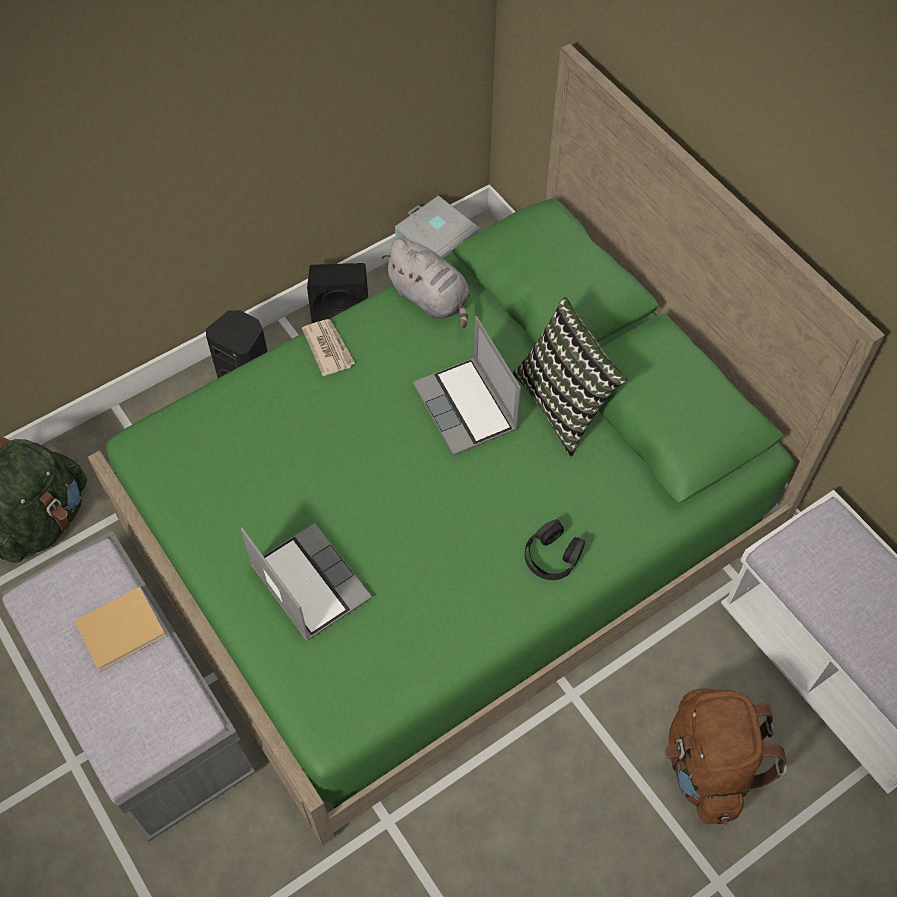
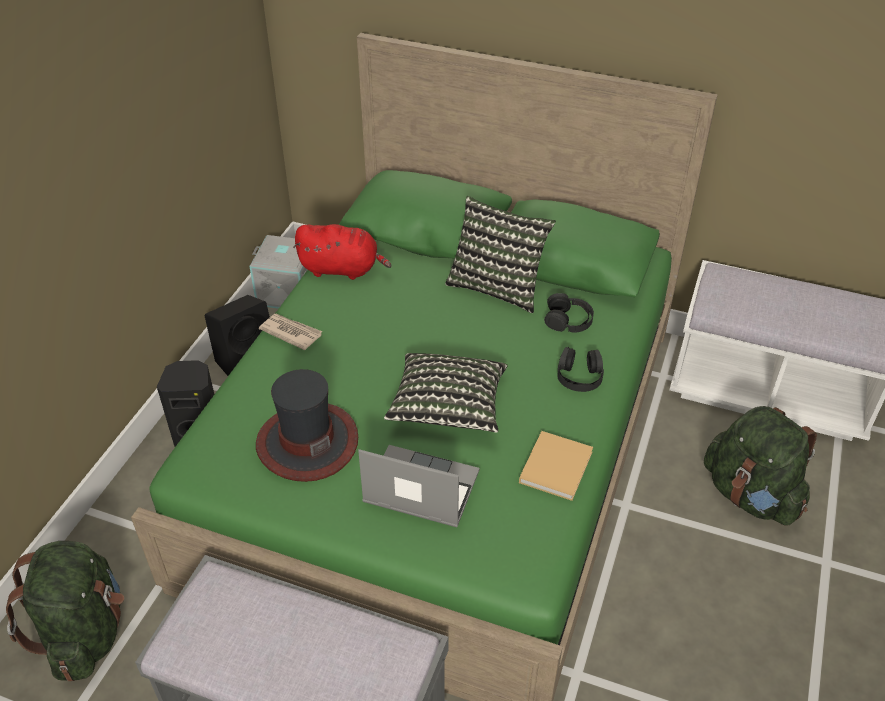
camera: 35 degrees left, 15 degrees down
(123, 629) = (284, 617): beige book -> beige book (556, 465)
(254, 476) = (307, 442): none -> hat
(401, 515) = (448, 407): none -> pillow
(431, 298) = (342, 269): grey plush toy -> red plush toy
(467, 408) = (433, 320): laptop -> none
(599, 485) = (568, 320): none -> black headphones
(708, 766) = (751, 495): brown backpack -> green backpack

